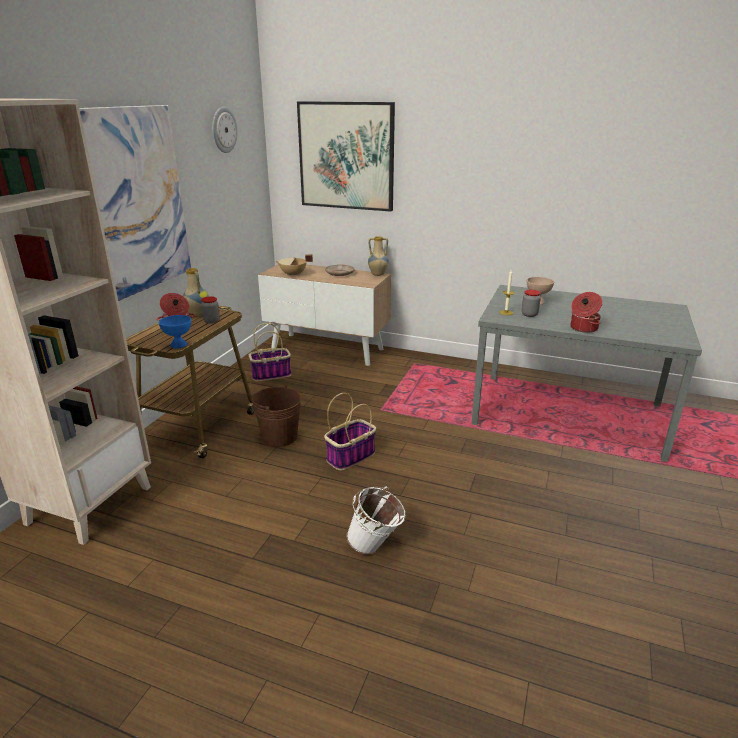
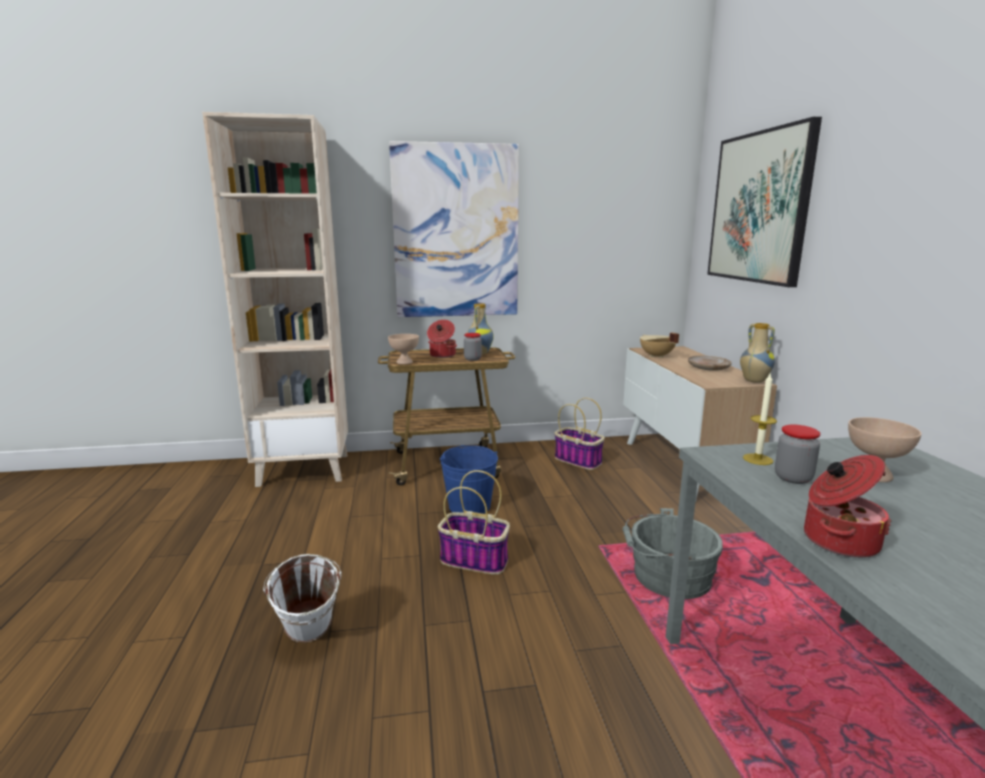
camera: 60 degrees right, 10 degrees down
(179, 345) = (405, 362): blue bowl -> beige bowl
(223, 130) = (612, 176): wall clock -> none
(279, 437) = (469, 506): brown bucket -> blue bucket
(427, 403) = (667, 577): none -> grey bucket

